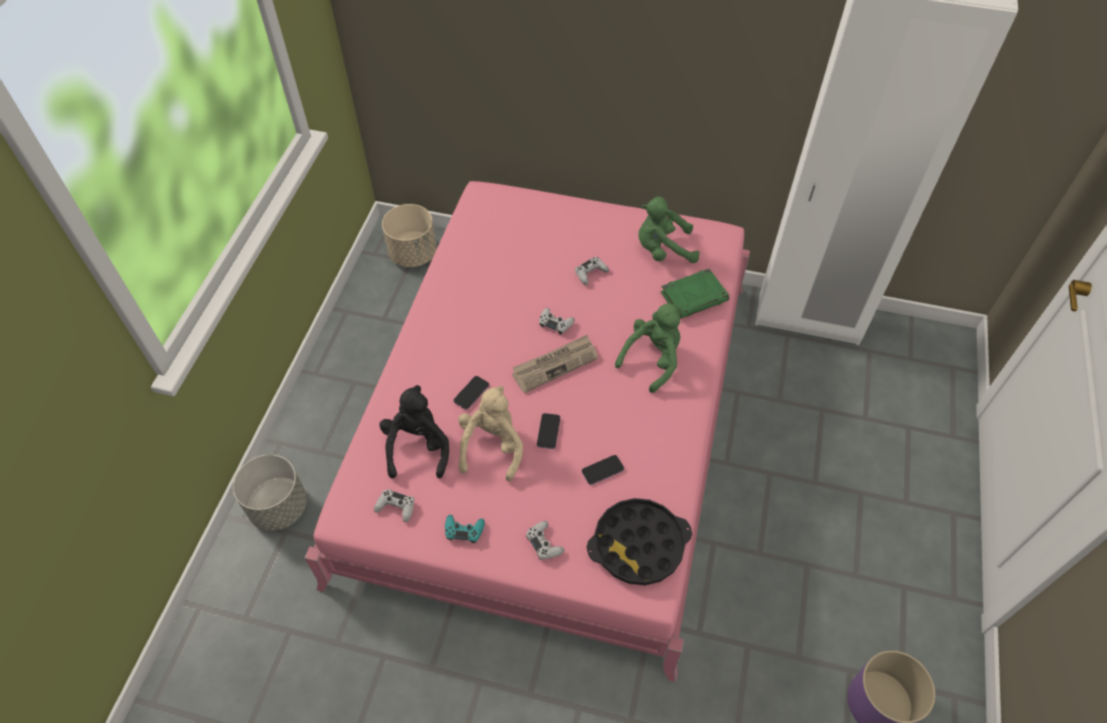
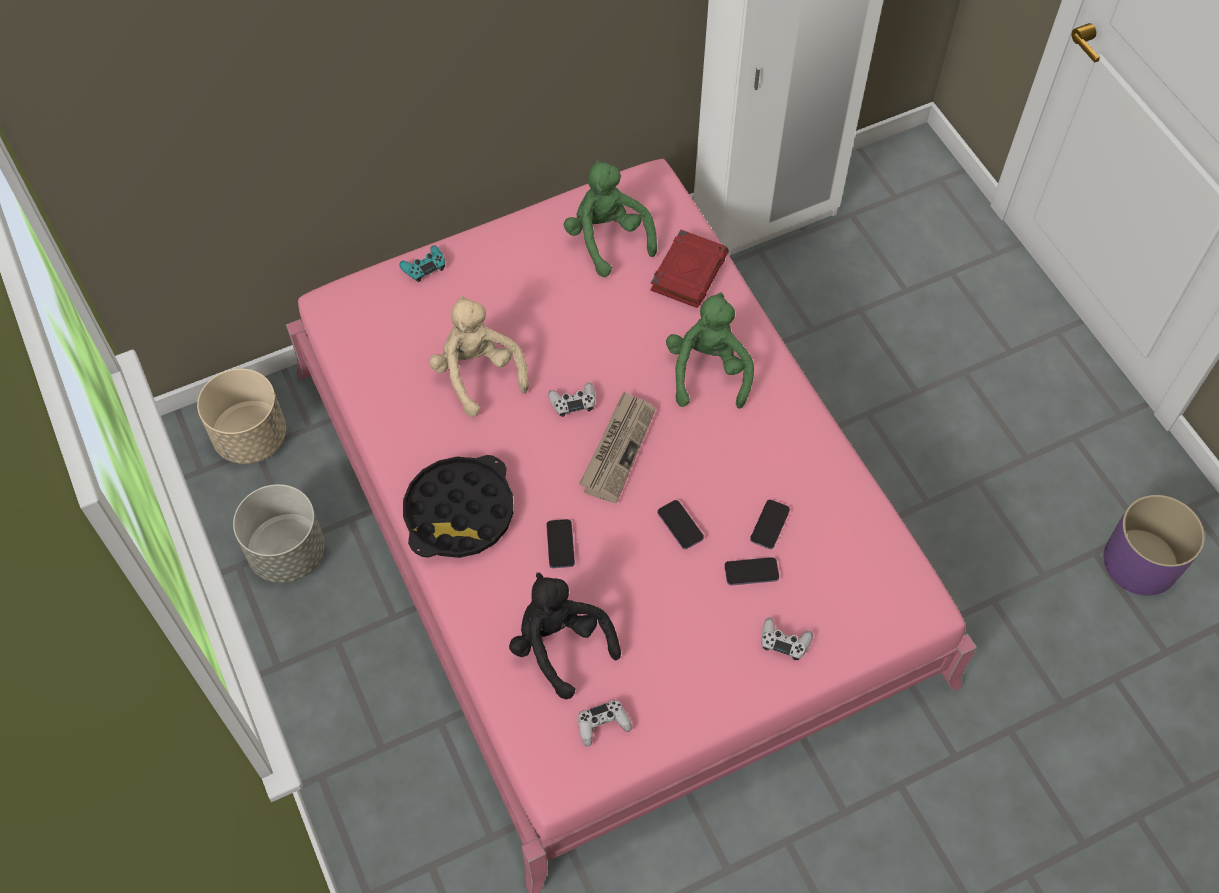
camera: 40 degrees left, 5 degrees up
(278, 507) = (394, 847): grey planter -> grey planter (287, 553)
(464, 531) = (695, 692): turquoise game controller -> turquoise game controller (424, 267)
(492, 446) = (637, 584): beige plush toy -> beige plush toy (478, 374)
(564, 489) = (751, 572): none -> phone
(590, 273) = (555, 318): white game controller -> none
(638, 545) = (872, 573): black tray -> black tray (459, 512)
(663, 249) = (607, 239): green plush toy -> green plush toy turned 105 degrees clockwise
(694, 296) = (689, 272): green book -> red book

